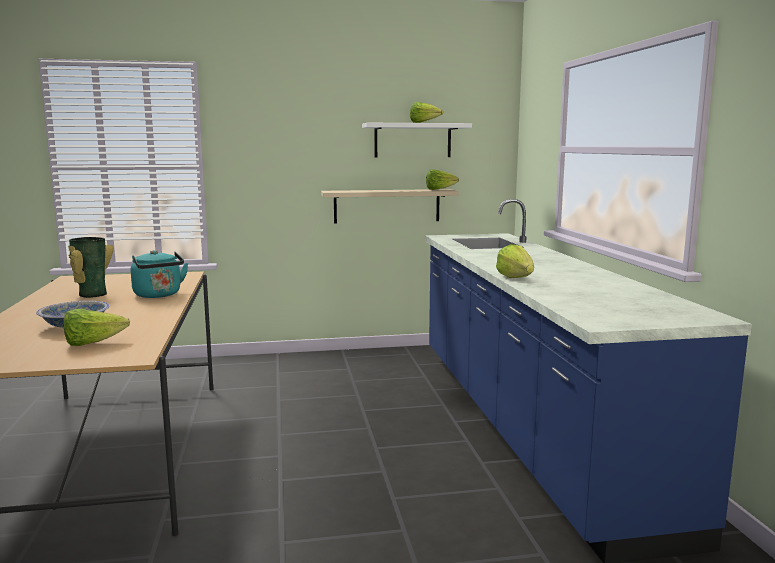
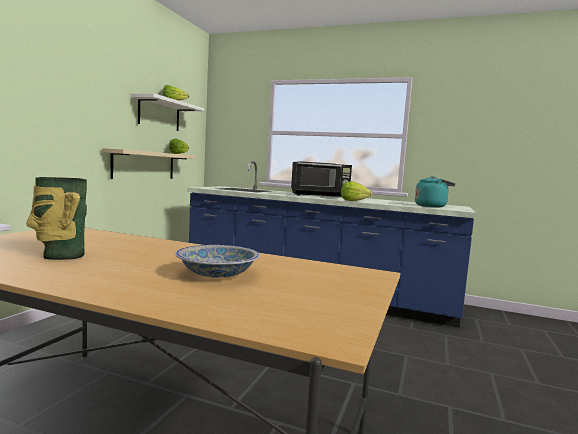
camera: 60 degrees left, 5 degrees down
(93, 343) = (308, 277): lettuce -> none
(159, 295) = (143, 244): turquoise kettle -> turquoise kettle (432, 206)
(537, 263) = (319, 196): none -> black microwave

